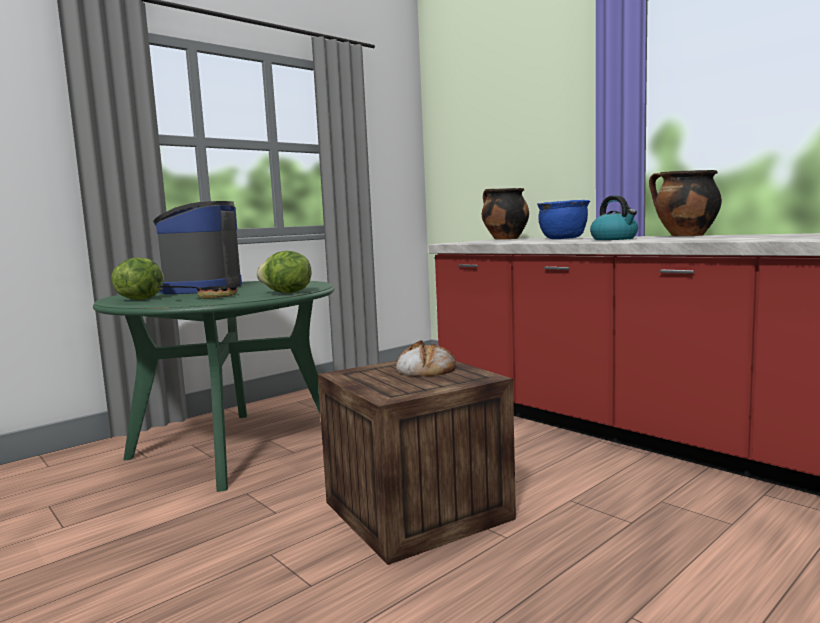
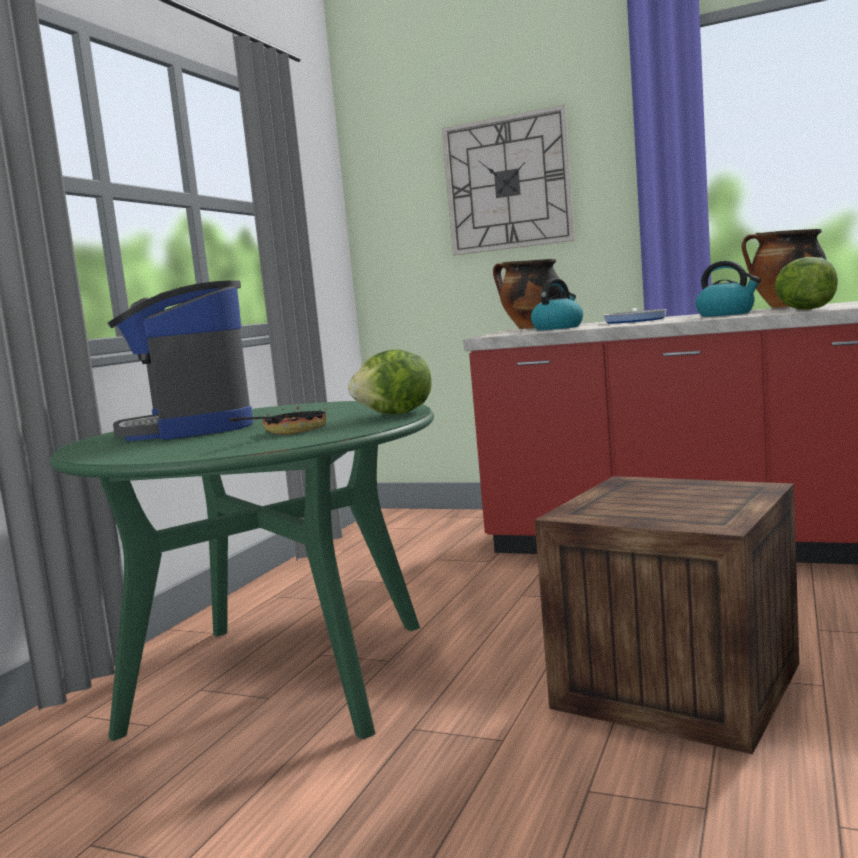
camera: 25 degrees left, 0 degrees up
(140, 299) = (158, 449): lettuce -> lettuce (804, 310)
(425, 369) = (661, 491): bread -> none
(502, 241) = (558, 328): none -> kettle
(517, 128) = (508, 183): none -> wall clock
(563, 239) = (635, 320): blue cooking pot -> frying pan

